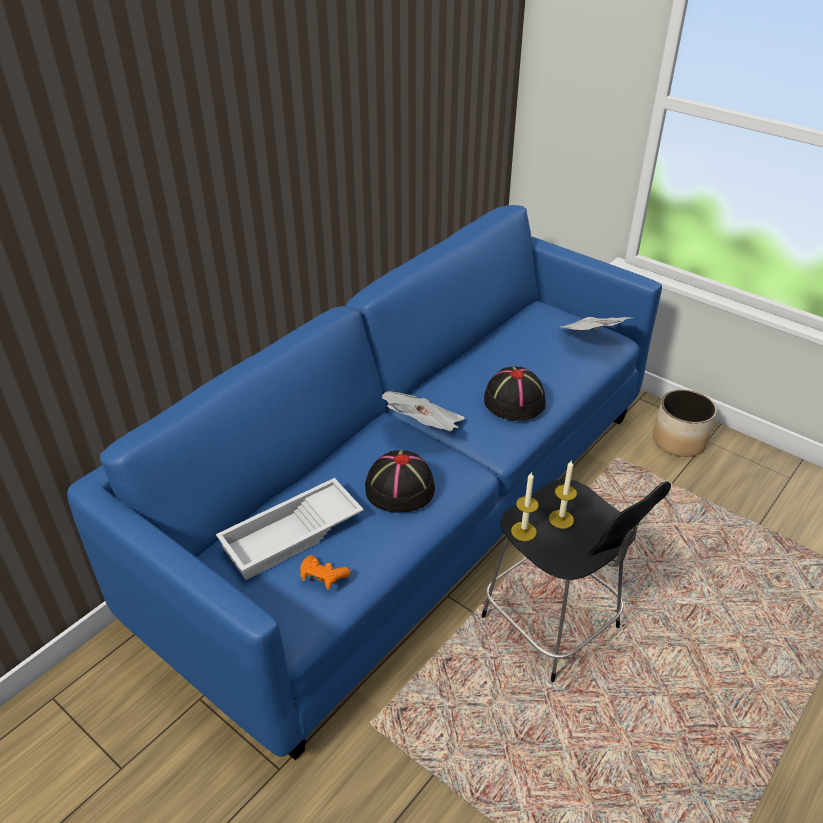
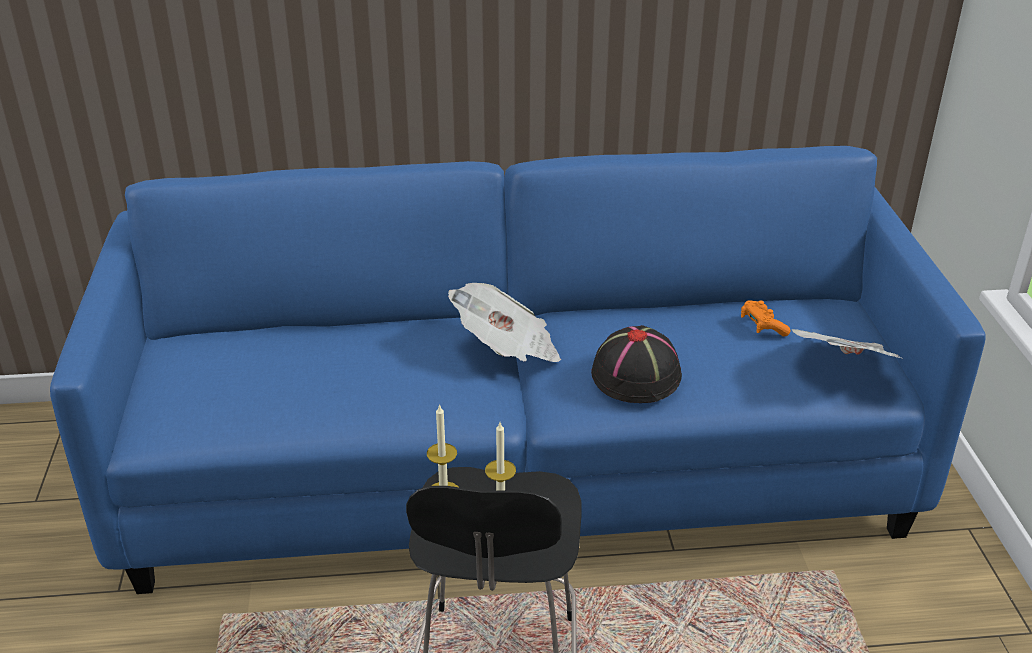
camera: 45 degrees right, 5 degrees down
(292, 536) = (251, 362): white tray -> none
(323, 577) = (221, 407): orange game controller -> orange game controller (762, 326)
(399, 489) = (392, 382): black hat -> none
(679, 441) = (954, 609): planter -> none

